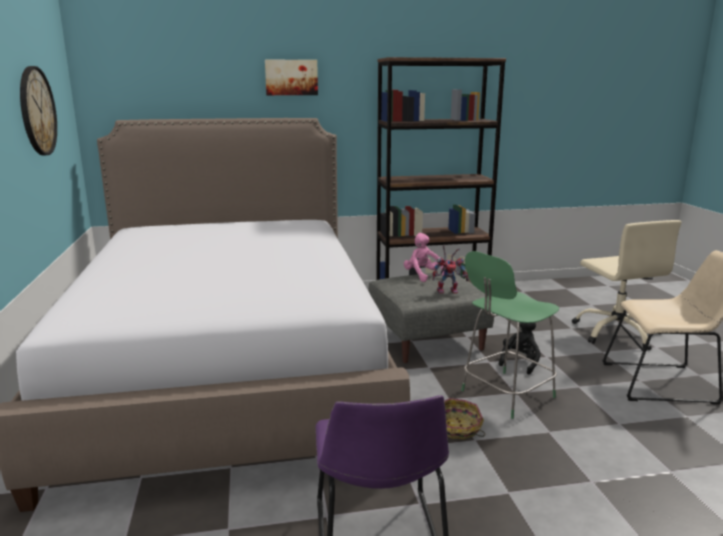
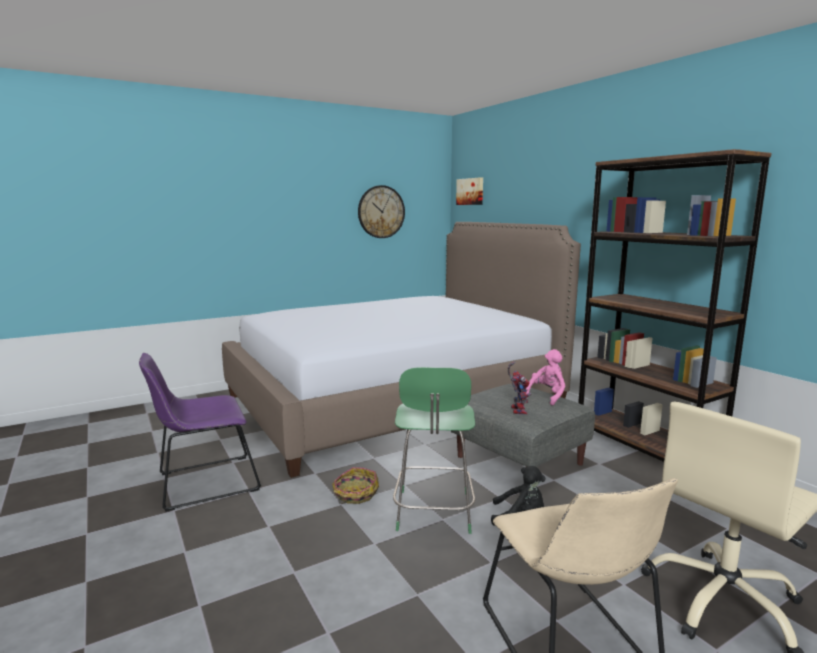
camera: 70 degrees right, 5 degrees down
(291, 77) = (561, 187): picture -> picture (470, 191)
(448, 290) = (516, 410): toy robot -> toy robot turned 150 degrees counterclockwise
(505, 395) = (433, 513): green chair -> green chair turned 120 degrees counterclockwise

